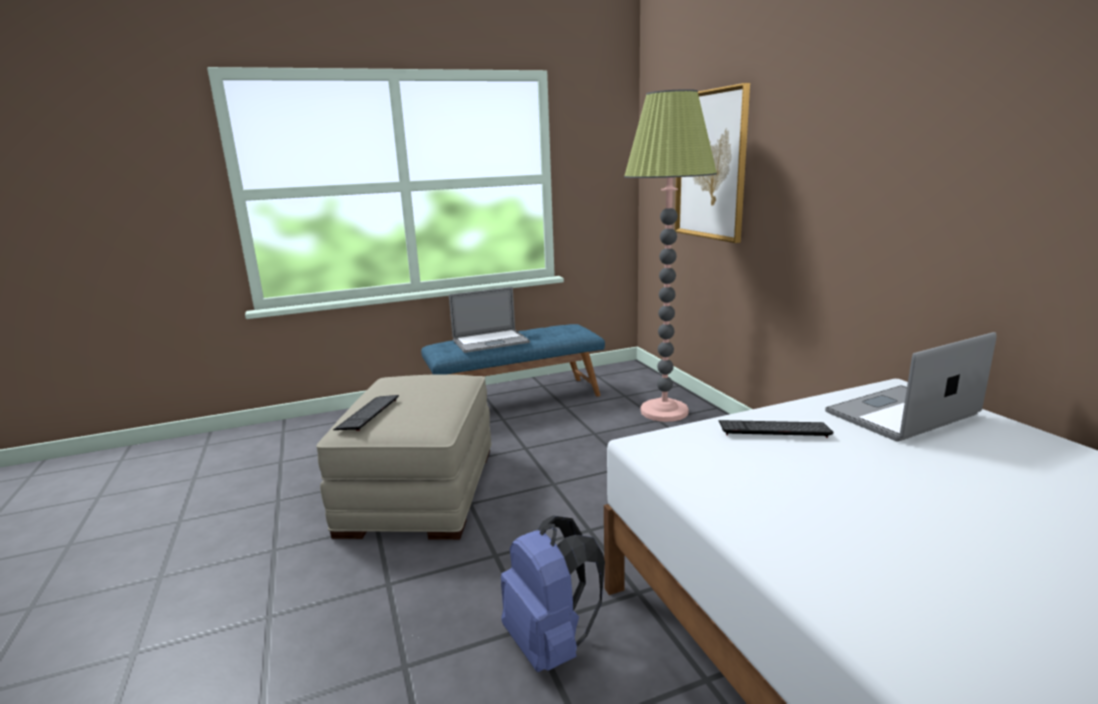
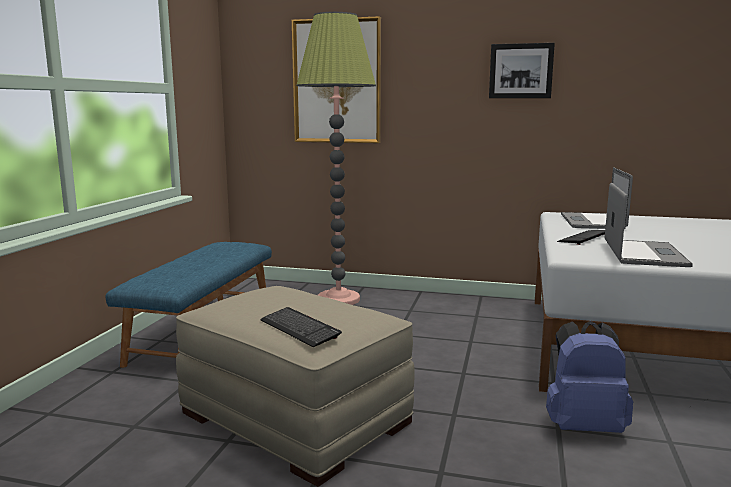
camera: 55 degrees left, 5 degrees down
(490, 341) = (187, 267): laptop -> laptop (644, 254)
(895, 152) = (521, 71): none -> picture

